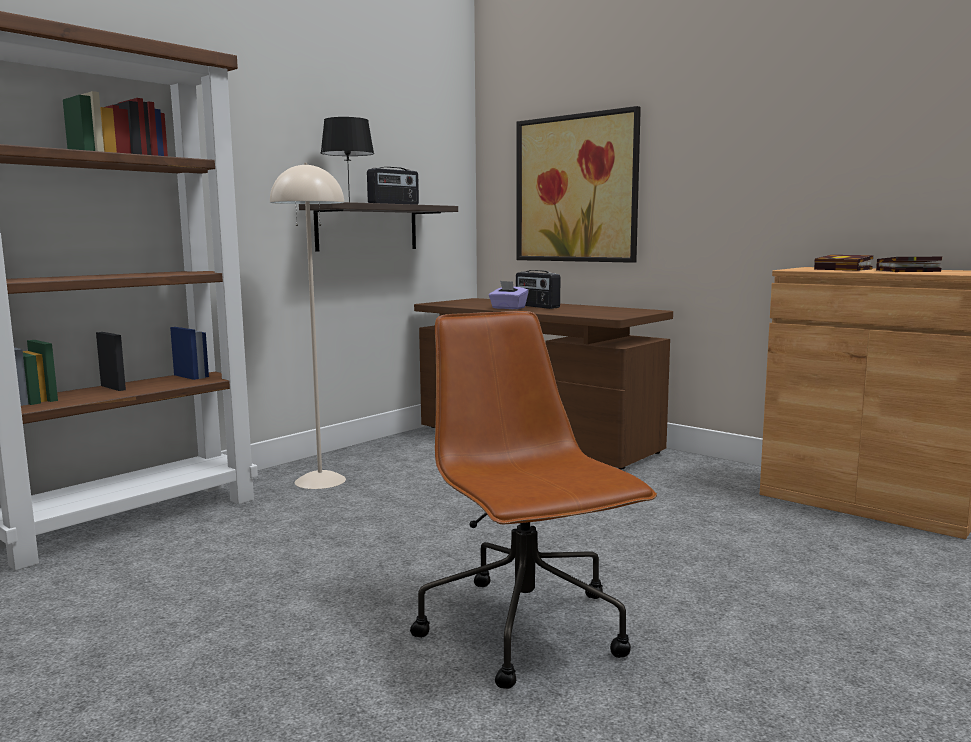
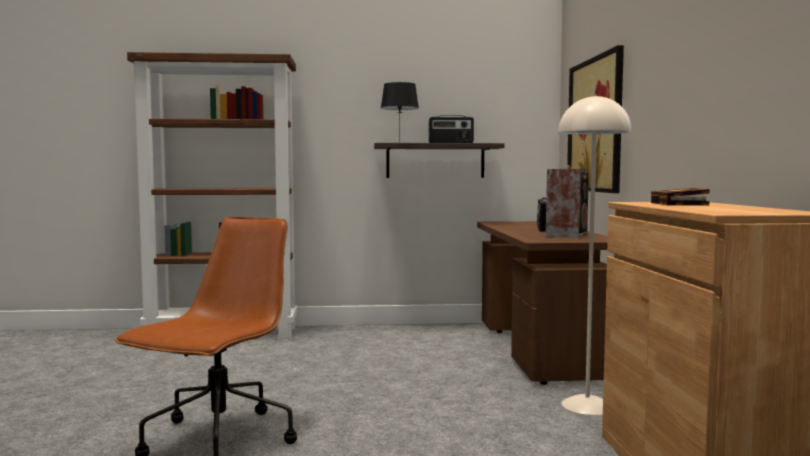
camera: 45 degrees right, 5 degrees down
(320, 480) = (343, 338): beige floor lamp -> beige floor lamp (587, 405)
(508, 308) = (513, 228): purple tissue box -> none
(595, 309) = (567, 235): none -> speaker
(905, 271) = (709, 207): book -> none

